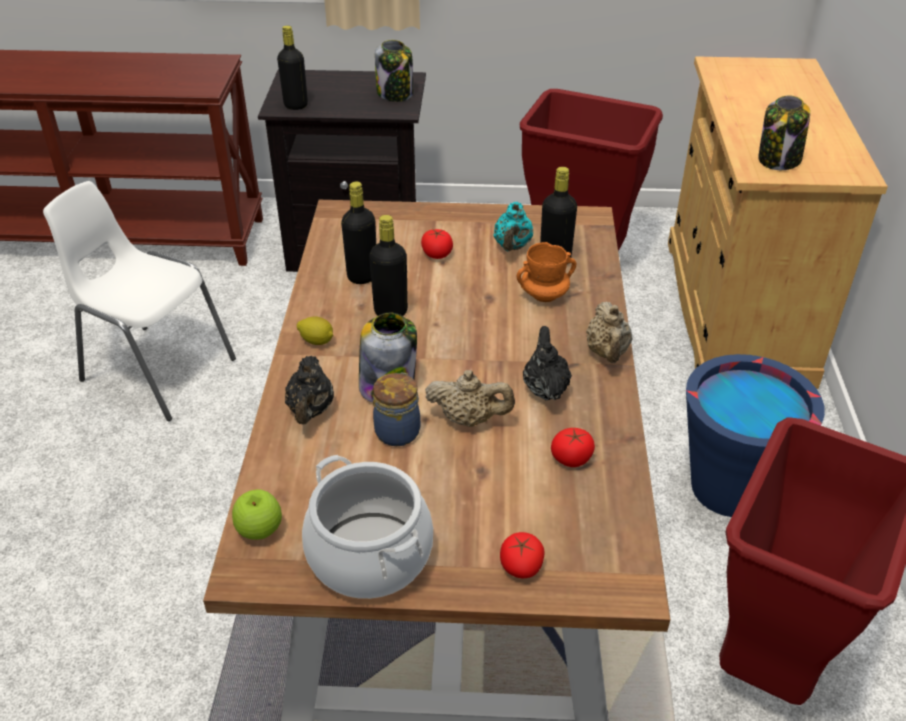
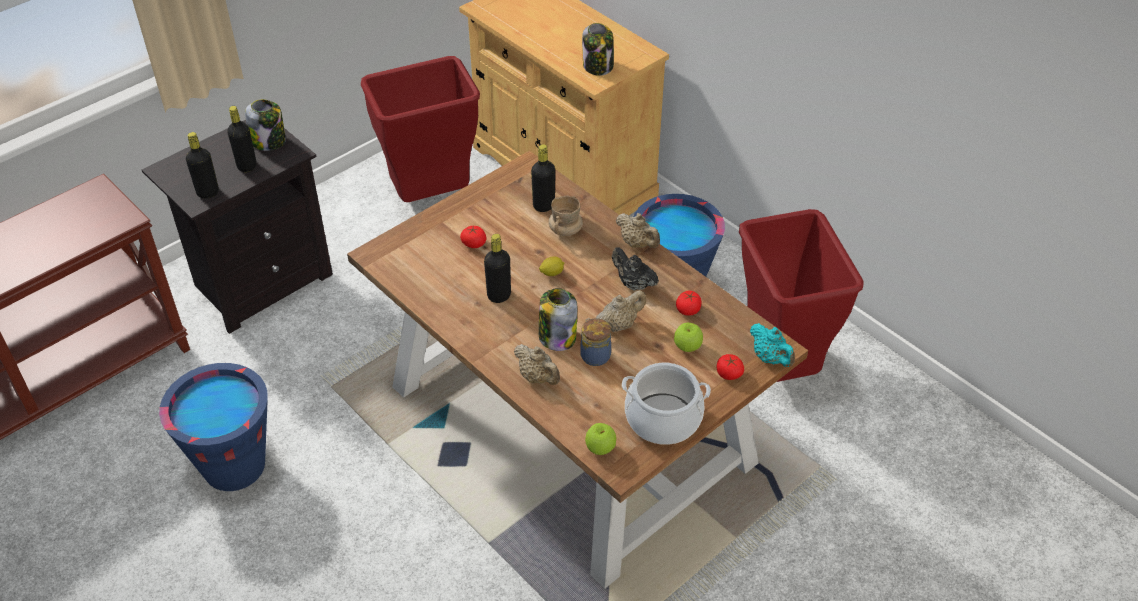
camera: 45 degrees left, 5 degrees up
(157, 370) = (234, 466): white chair -> blue bucket
(311, 411) = (538, 377): black teapot -> beige teapot
(317, 341) = (484, 340): lemon -> lemon (551, 273)
(362, 276) = (452, 285): black bottle -> black bottle (247, 166)
(512, 246) = (509, 211): turquoise teapot -> turquoise teapot (770, 358)
(512, 497) = (687, 347): none -> apple
(544, 294) = (565, 230): orange mug -> beige mug

